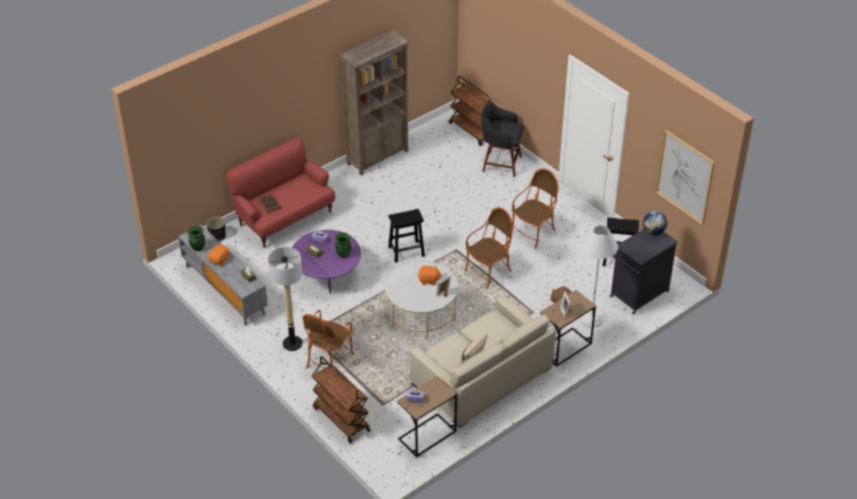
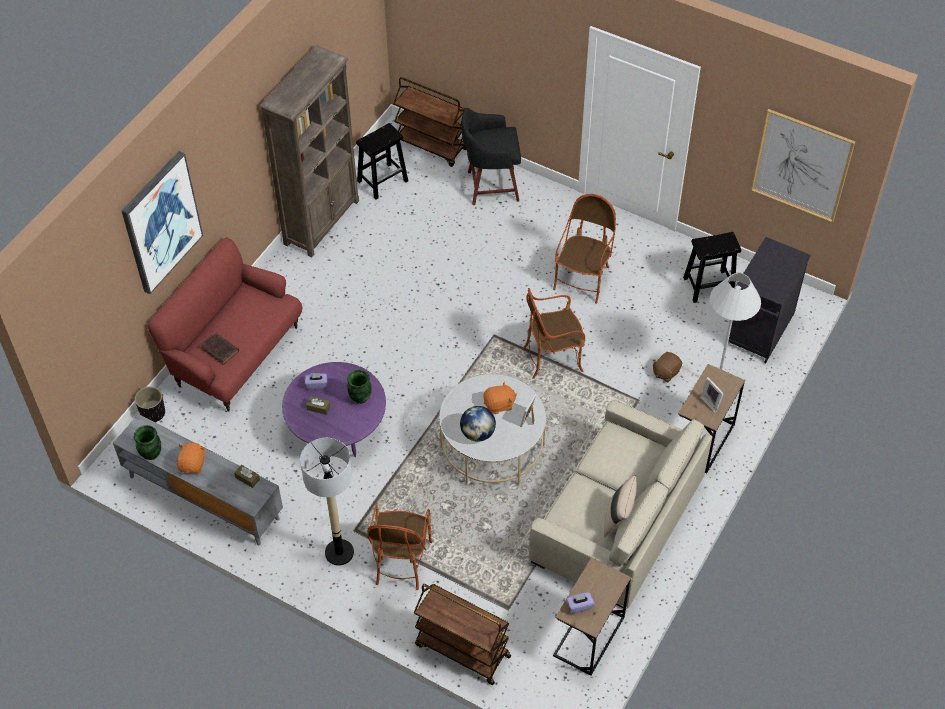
camera: 20 degrees left, 10 degrees up
(249, 105) = (161, 222): none -> picture
(407, 251) = (429, 357): black stool -> black stool (383, 181)
(488, 272) = (553, 357): armchair -> armchair turned 135 degrees counterclockwise
(653, 232) = (773, 249): globe -> globe (477, 433)

